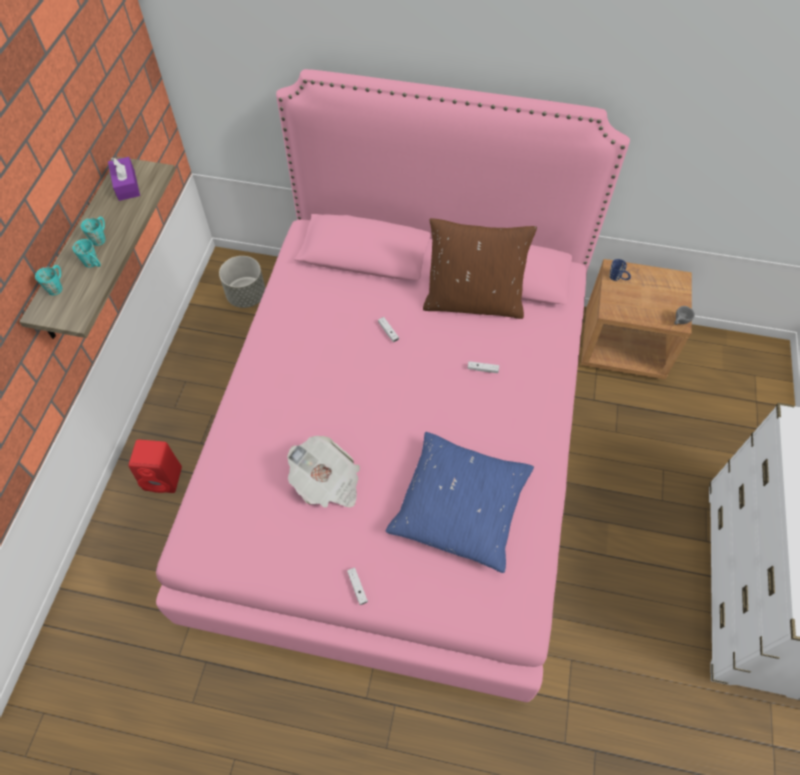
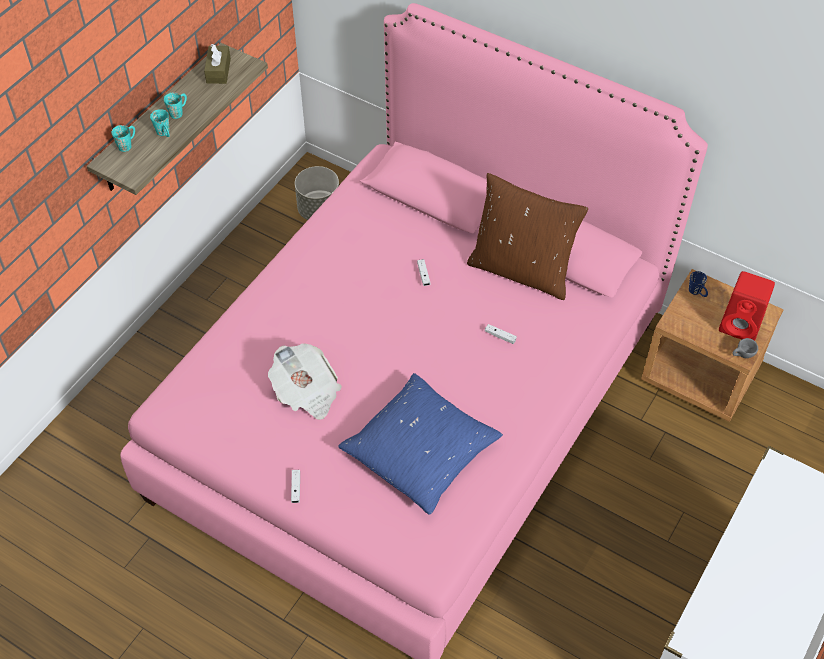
camera: 20 degrees right, 5 degrees down
(126, 185) = (218, 71): purple tissue box -> brown tissue box
(164, 478) = (173, 362): red speaker -> red speaker (741, 326)

